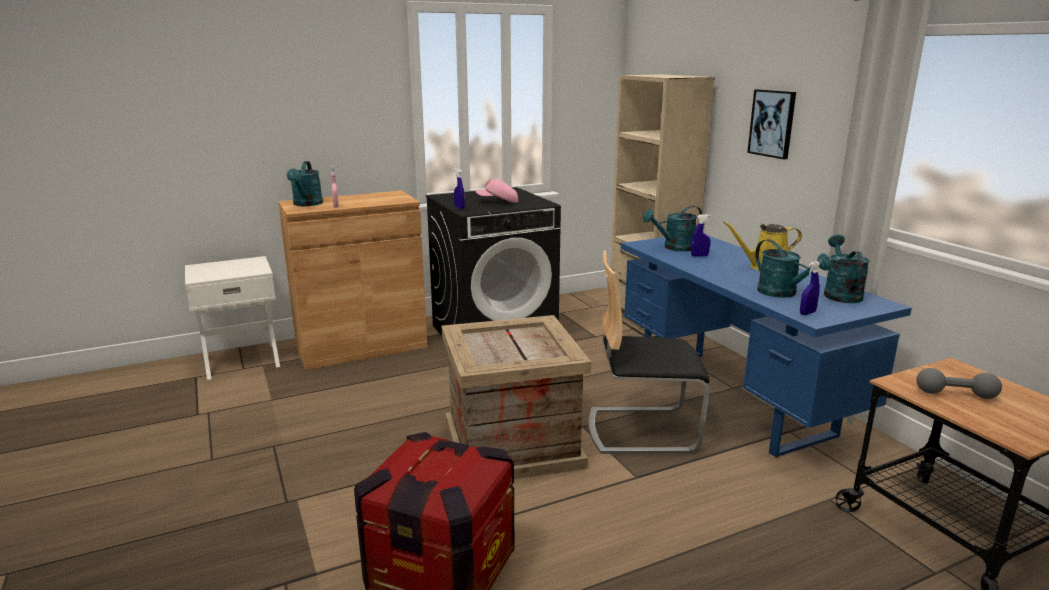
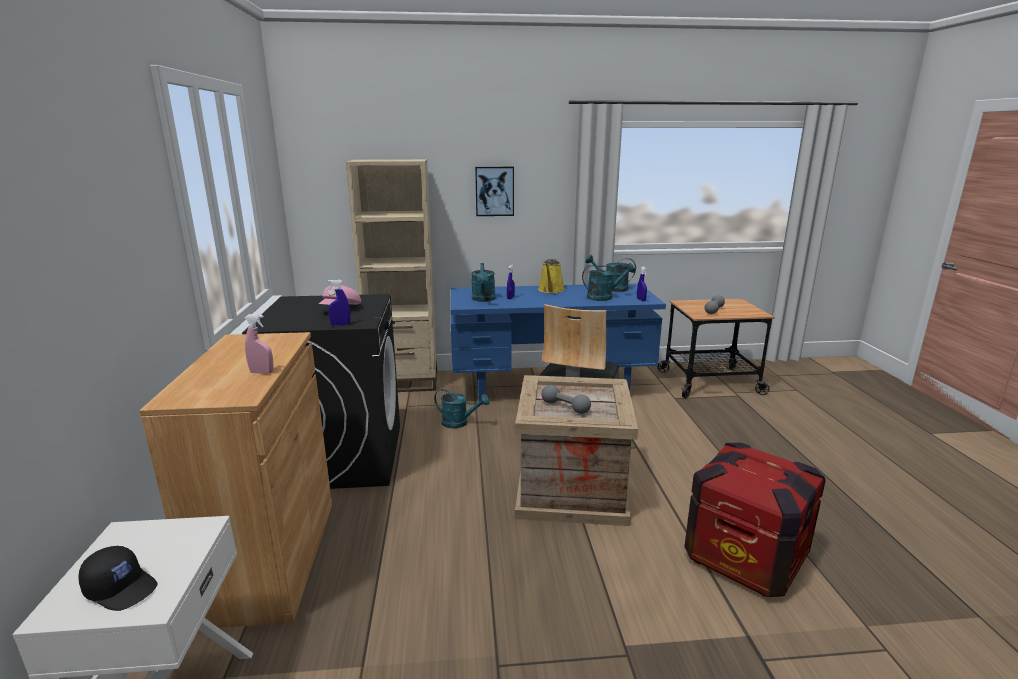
camera: 70 degrees left, 0 degrees up
(211, 271) = (122, 588): none -> black cap
(306, 204) = (213, 389): turquoise watering can -> turquoise watering can (459, 423)
(496, 343) = (565, 407): none -> grey dumbbell

